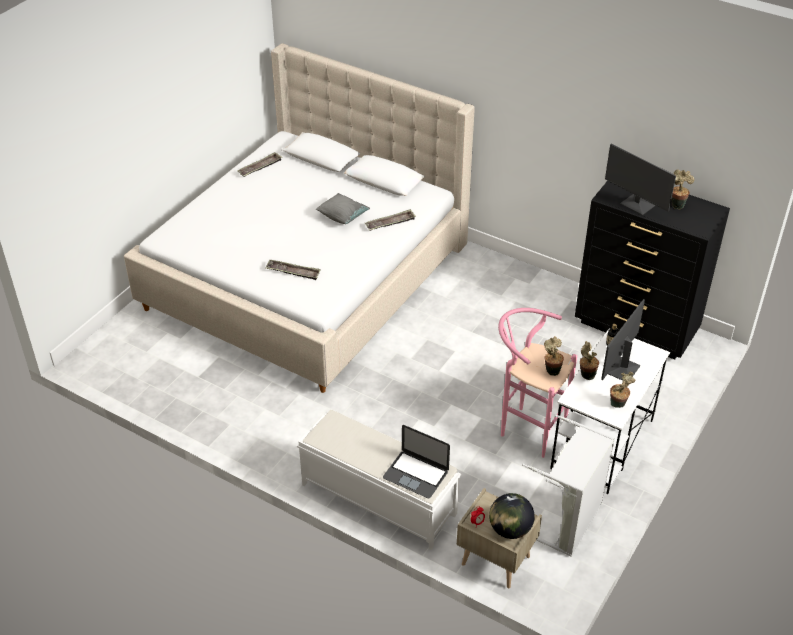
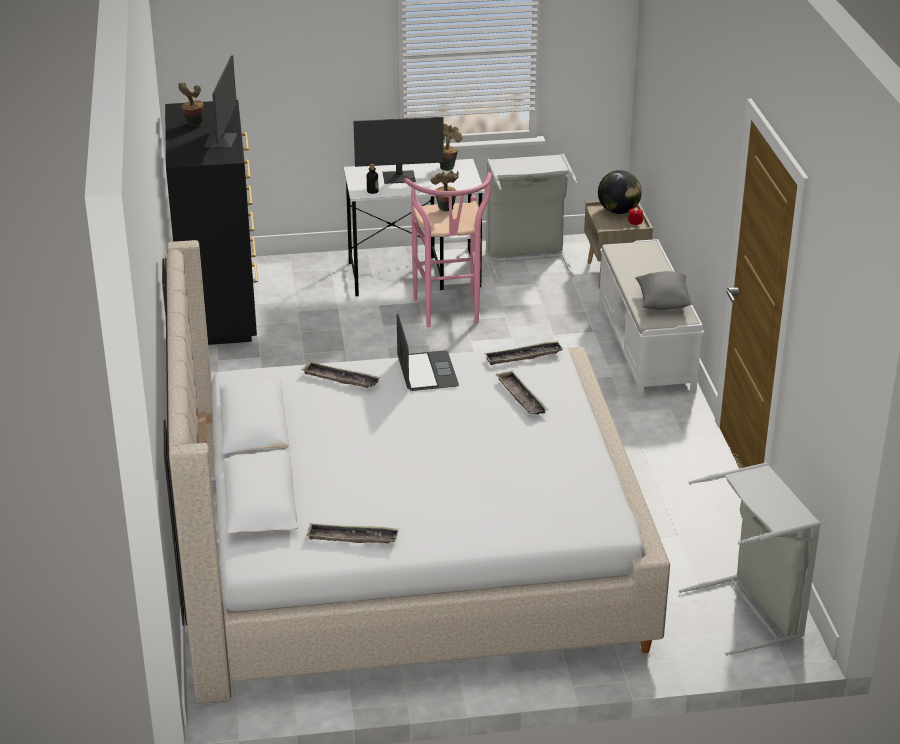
camera: 130 degrees left, 10 degrees down
(116, 362) = (752, 611): none -> grey laundry basket
(329, 296) = (523, 357): none -> tray
(342, 217) = (374, 416): grey pillow -> grey pillow (663, 303)
(416, 474) = (640, 257): laptop -> laptop (427, 371)
(586, 375) = (432, 189): potted plant -> none

